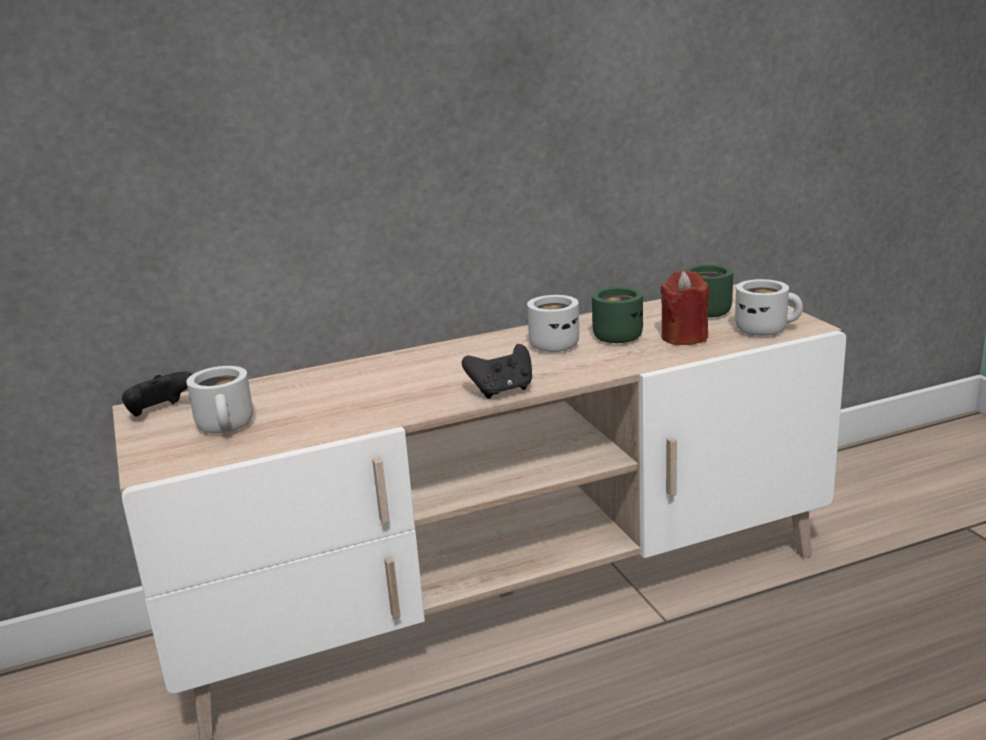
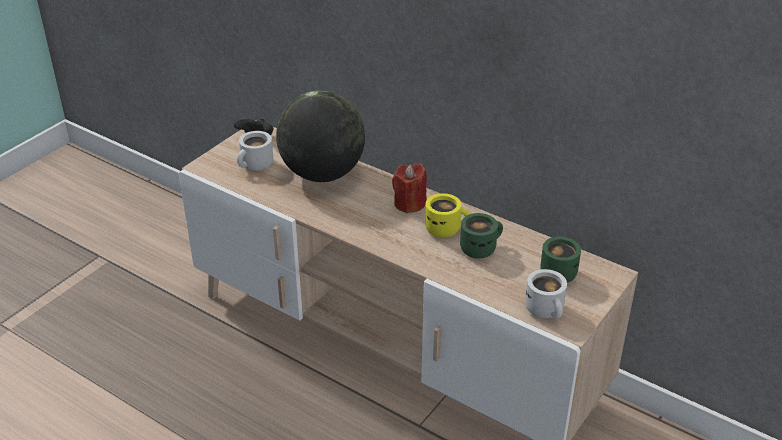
camera: 55 degrees right, 15 degrees up
(330, 387) = (323, 174): none -> globe
(502, 390) = (362, 235): black game controller -> none
(555, 344) = (446, 228): white mug -> yellow mug
(684, 337) = (502, 278): red candle -> red candle (409, 203)

